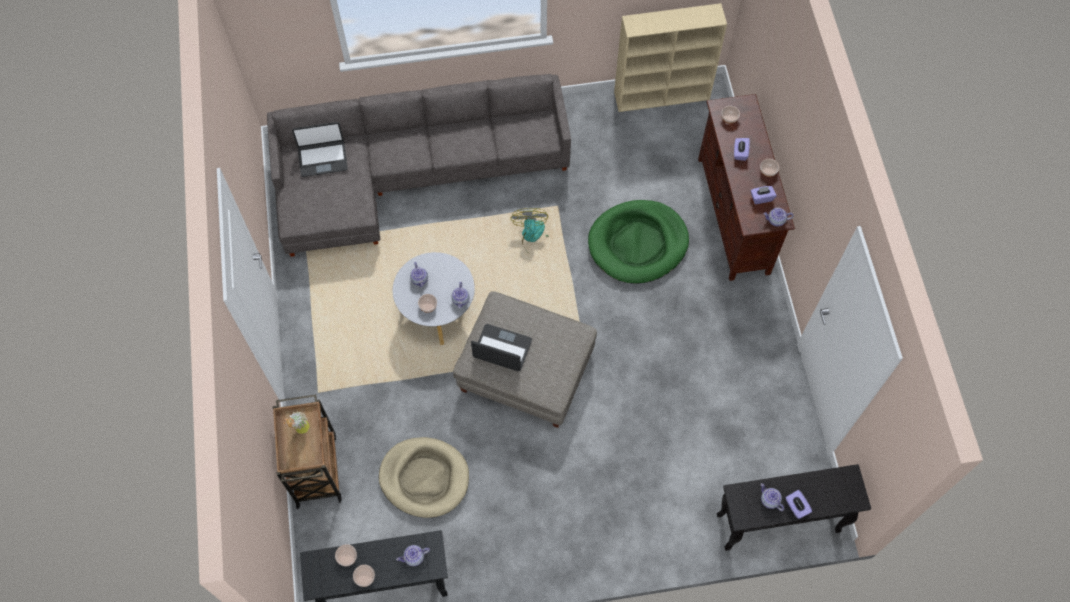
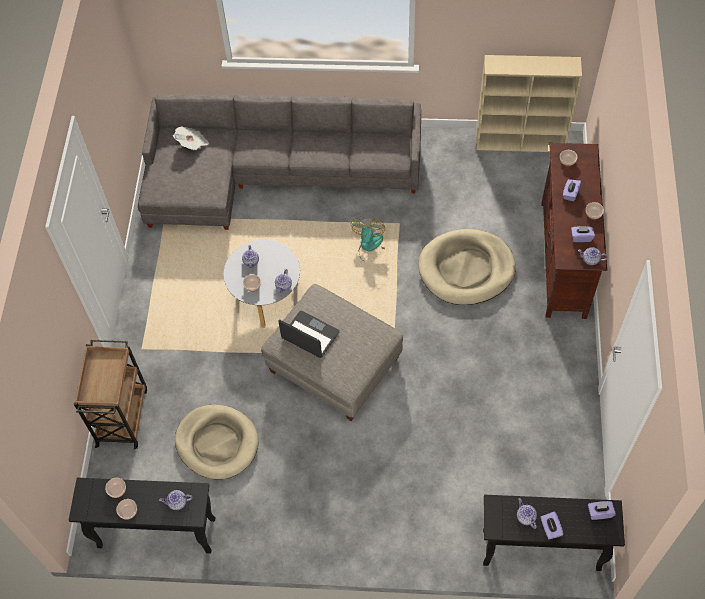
camera: 15 degrees right, 5 degrees down
(301, 430) = (106, 370): potted plant -> none
(322, 158) = (192, 144): laptop -> newspaper
(638, 243) = (466, 269): green dog bed -> beige dog bed
(840, 481) = (599, 513): none -> purple tissue box

